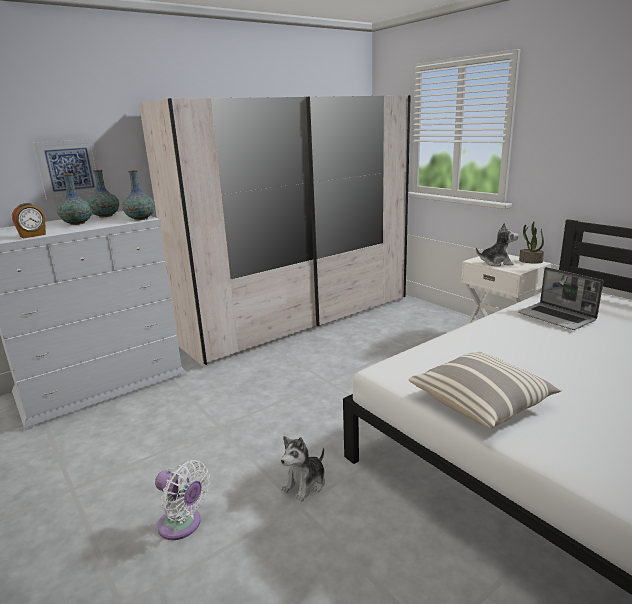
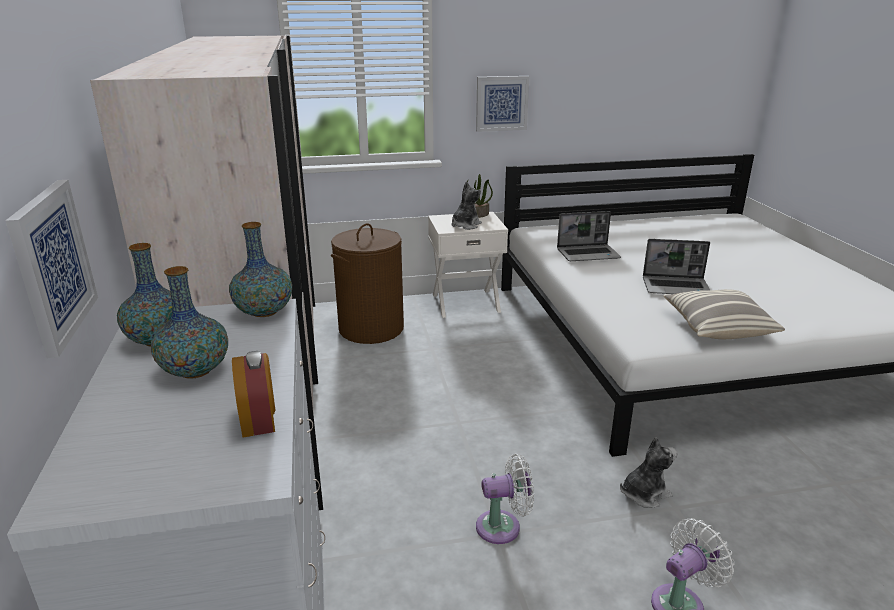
camera: 65 degrees left, 5 degrees up
(227, 426) = (503, 527): none -> white fan
(305, 484) = (644, 494): plush toy -> plush toy turned 90 degrees counterclockwise
(407, 321) = (371, 328): none -> brown laundry basket
(552, 368) = (676, 287): none -> laptop
(573, 155) = (501, 103): none -> picture

